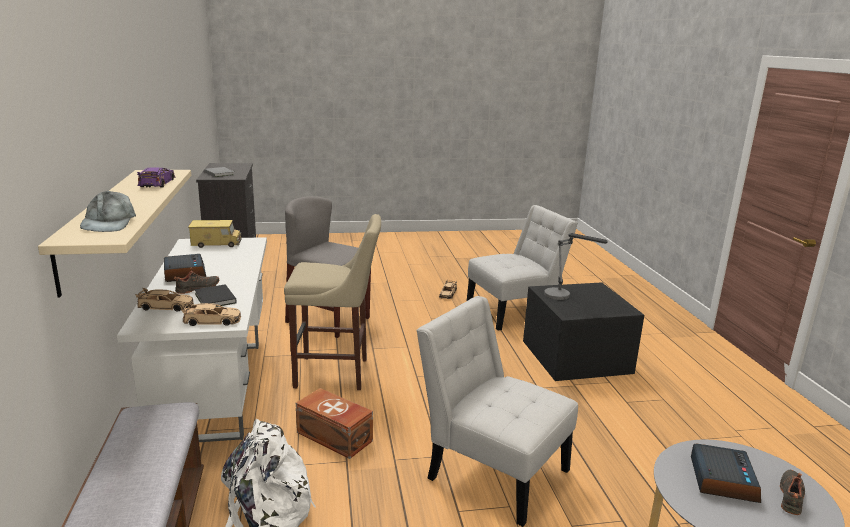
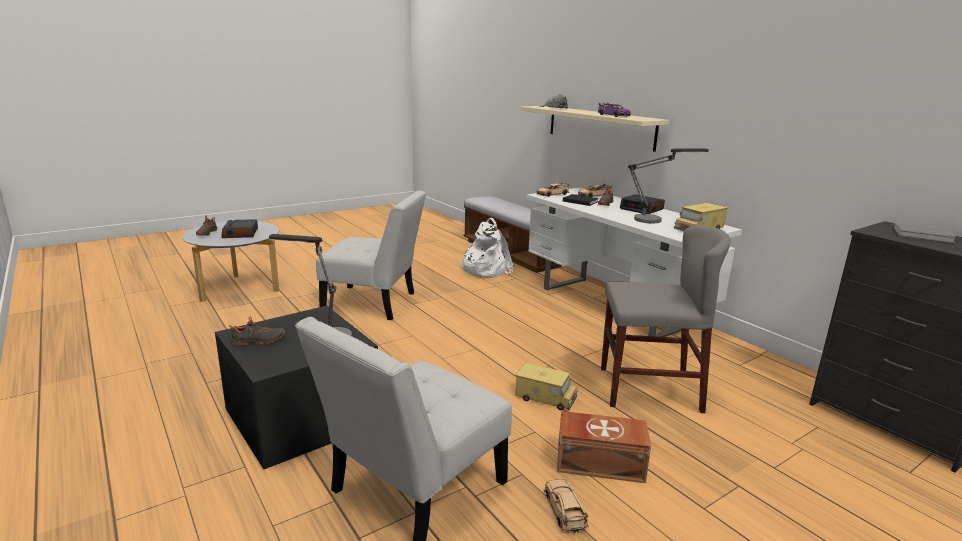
camera: 155 degrees right, 0 degrees up
(218, 258) = (655, 220): none -> table lamp
(334, 437) = (491, 299): brown storage box -> brown storage box (598, 462)
(336, 373) = (548, 334): beige stool -> none
(403, 331) = (545, 398): none -> toy truck
(608, 302) = (258, 341): none -> black shoe

